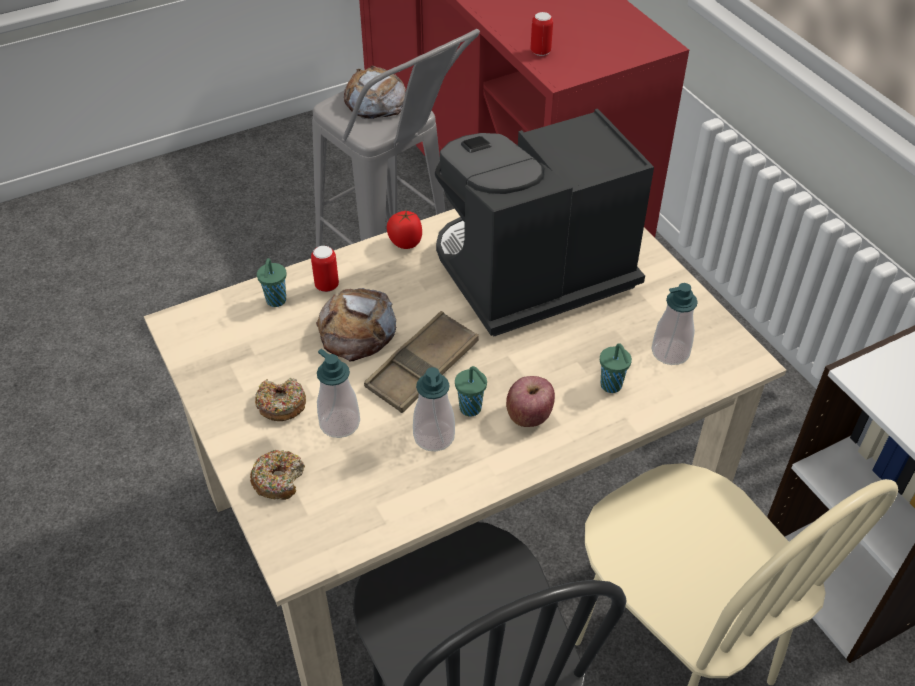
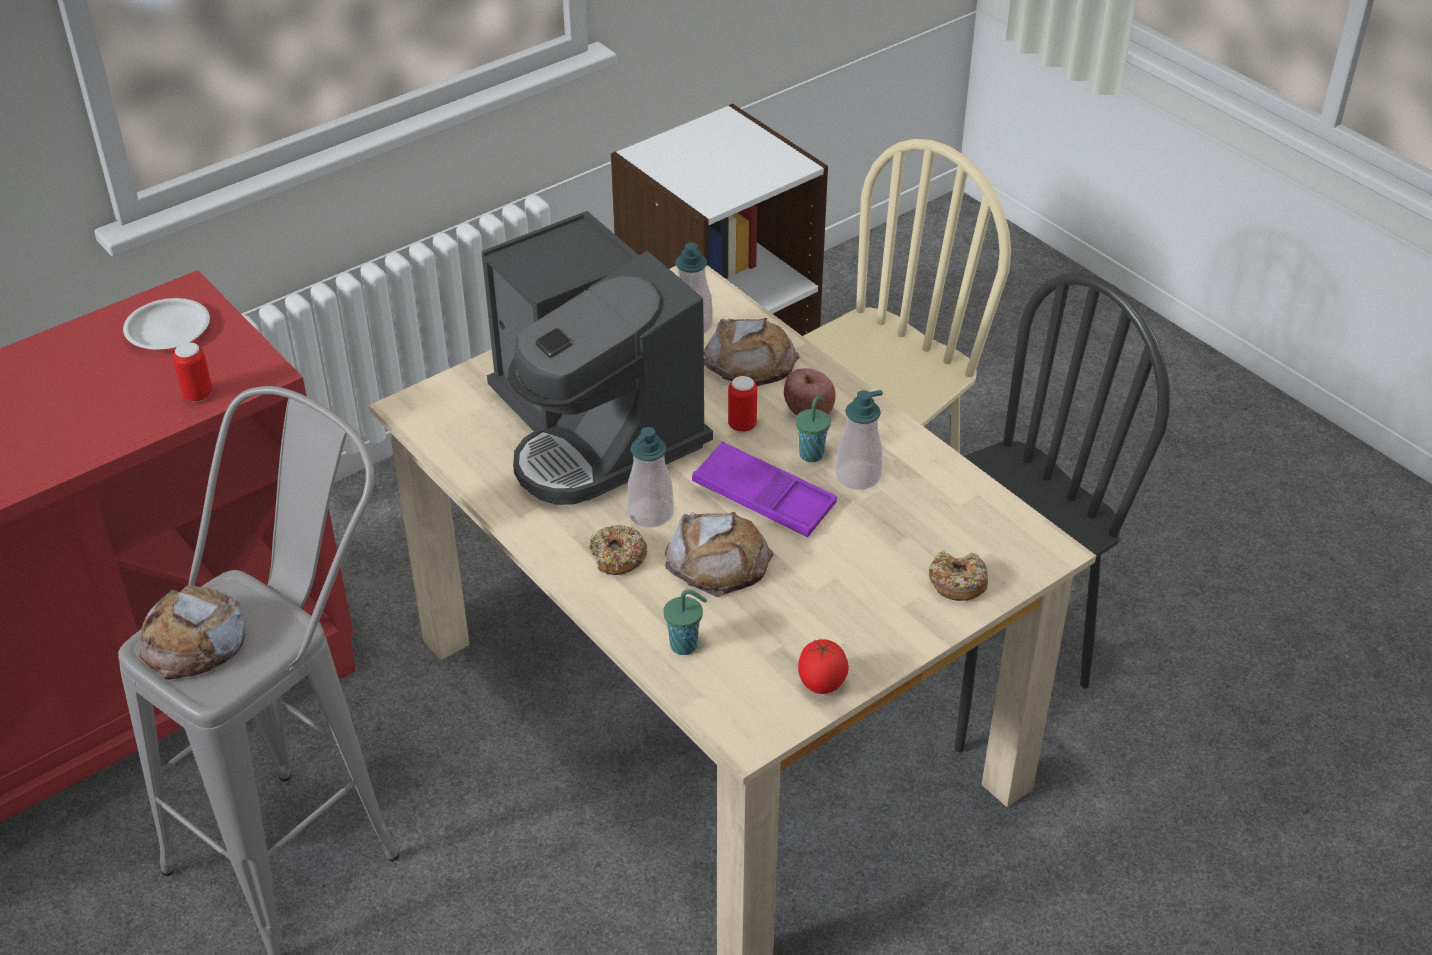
camera: 100 degrees left, 5 degrees down
(281, 405) = (854, 603): donut -> donut (618, 557)
(327, 286) = (646, 602): can -> can (742, 425)
(339, 423) = (864, 550): soap dispenser -> soap dispenser (650, 513)
(405, 243) = (551, 543): tomato -> tomato (821, 685)
(422, 368) = (763, 497): brown tray -> purple tray
(612, 386) = (750, 361): green cup -> bread
(616, 39) = (168, 329): none -> white plate

